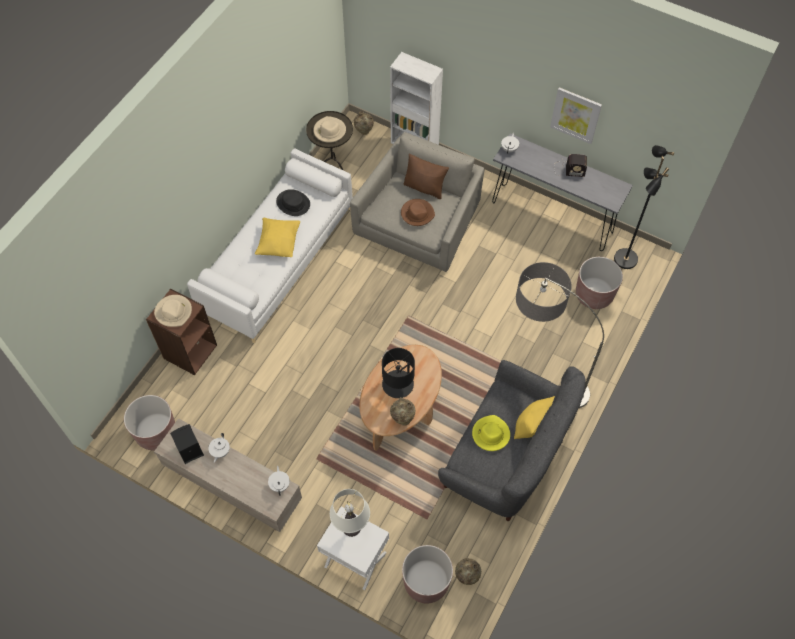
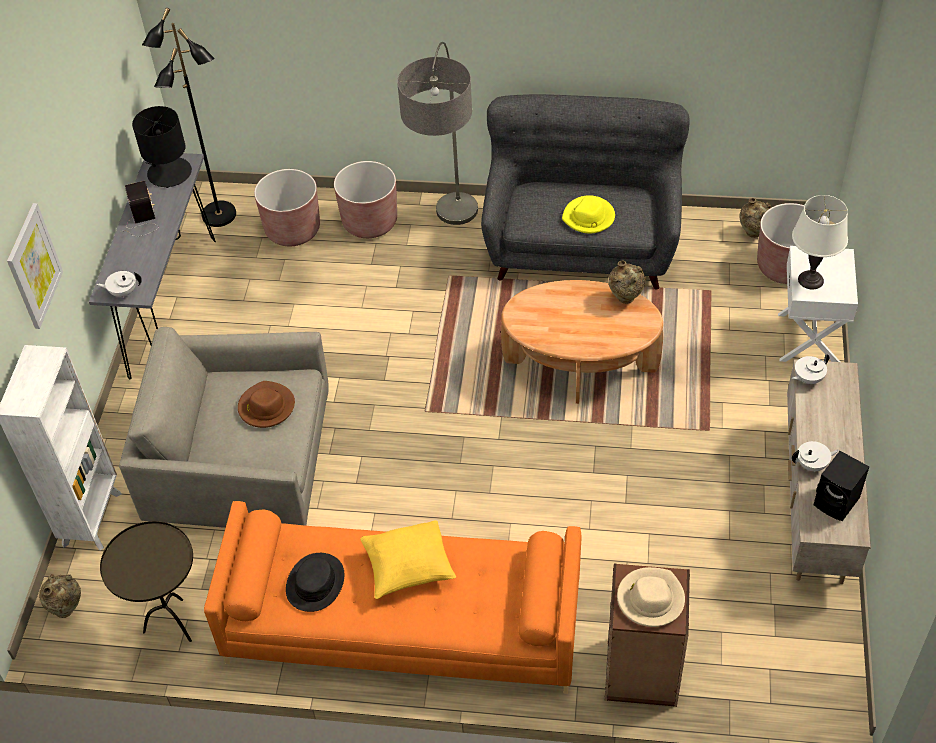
camera: 110 degrees left, 10 degrees down
(156, 432) = (802, 648): brown planter -> brown planter (370, 222)
(277, 259) = (402, 625): white sofa -> orange sofa
(329, 131) = (151, 559): beige hat -> none
(398, 384) = (577, 322): black table lamp -> black table lamp (169, 173)
(425, 187) = (208, 416): brown pillow -> none
(532, 425) = (552, 187): yellow pillow -> none
(575, 115) = (89, 158): picture -> picture (33, 266)

